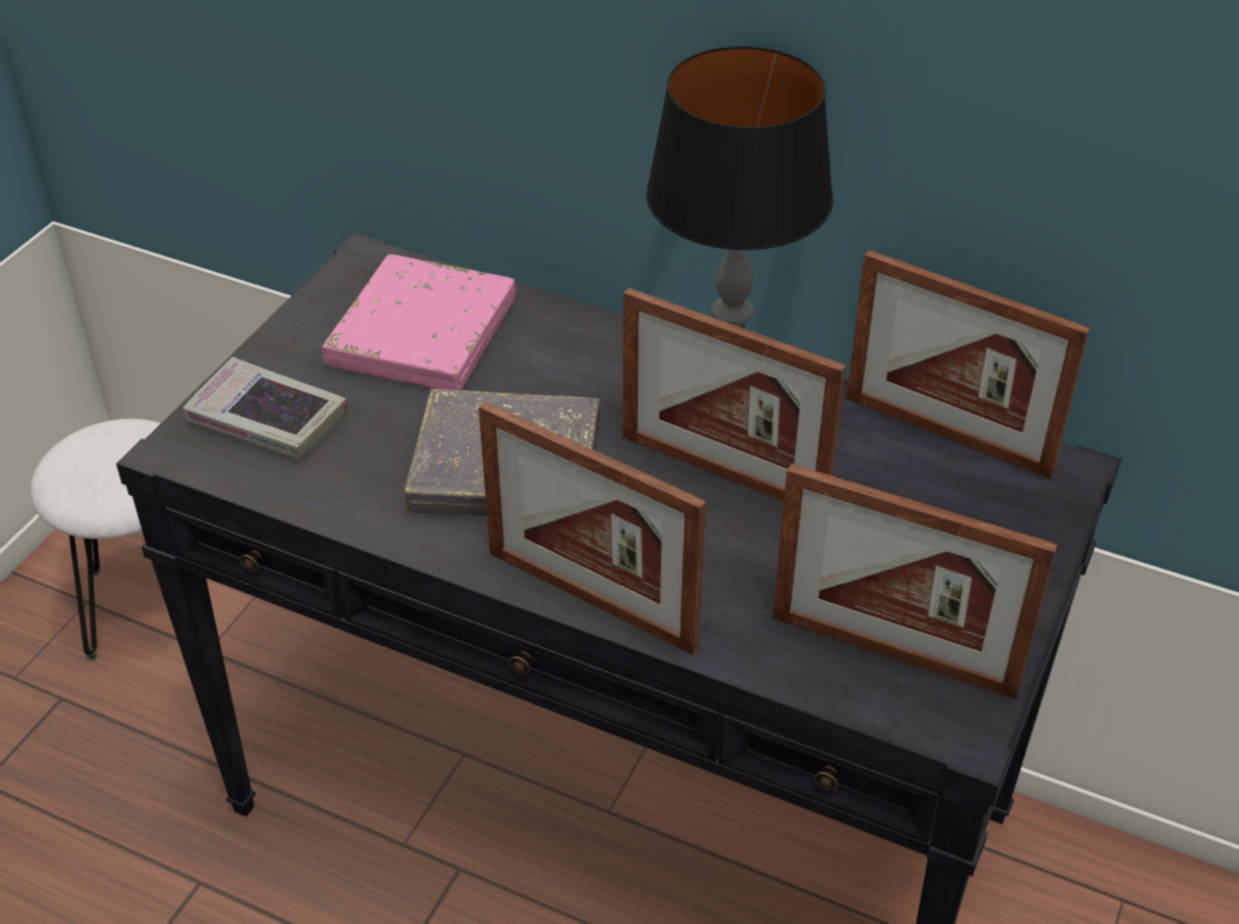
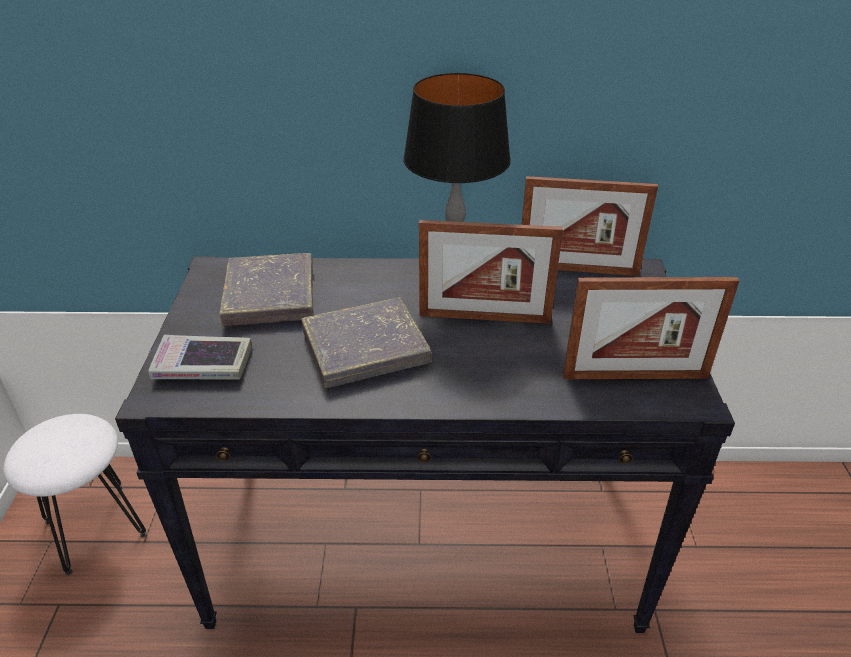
camera: 25 degrees left, 5 degrees down
(423, 334) = (270, 295): pink book -> grey book
(591, 599) = (462, 401): picture frame -> none

